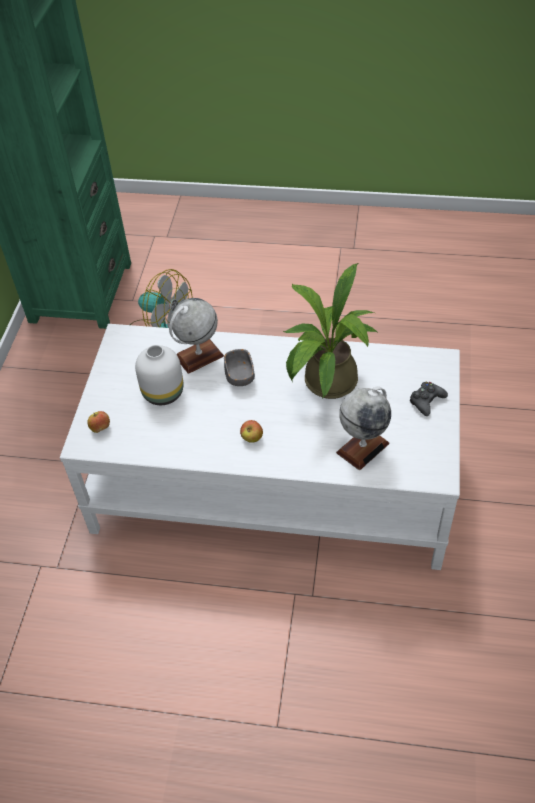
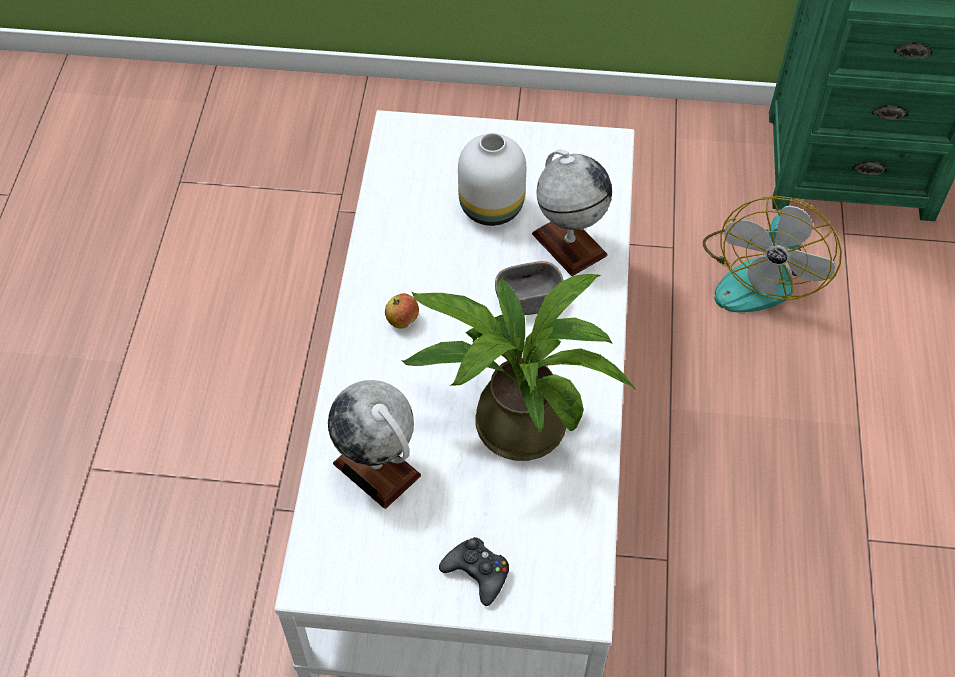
camera: 85 degrees right, 5 degrees up
(100, 428) = (425, 144): apple -> none

